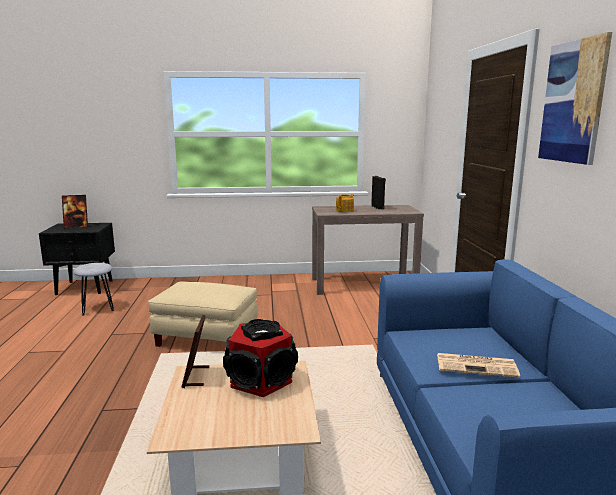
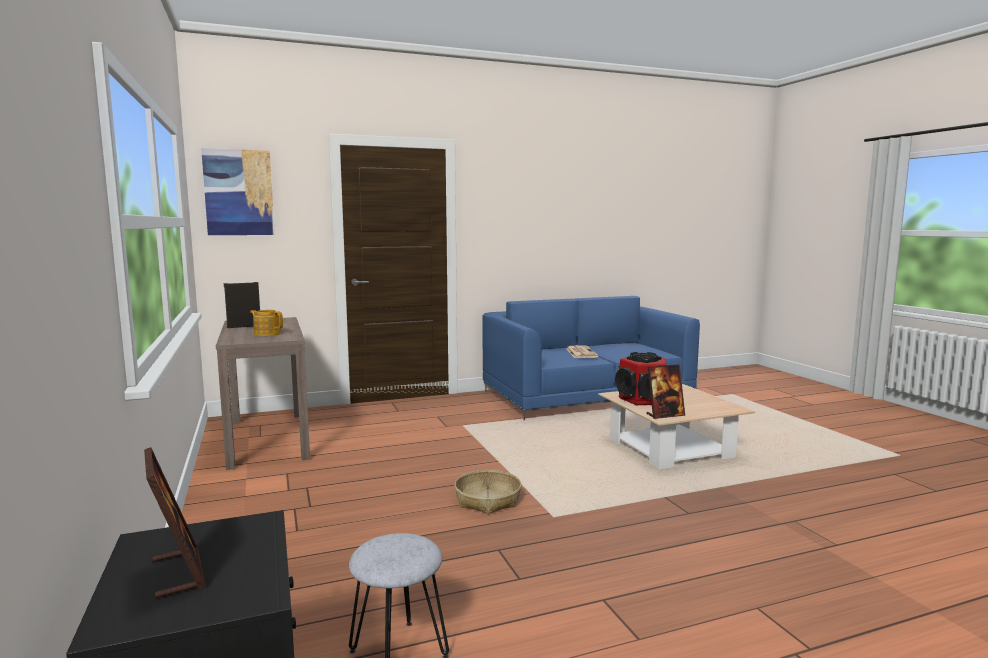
camera: 105 degrees left, 5 degrees down
(207, 337) = (487, 500): beige ottoman -> basket
(573, 102) = (506, 195): picture -> picture (239, 192)

